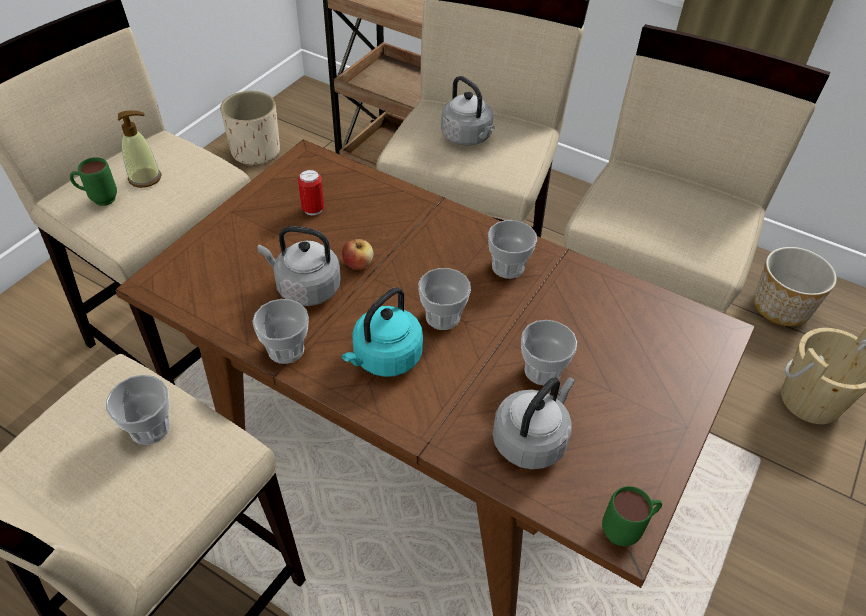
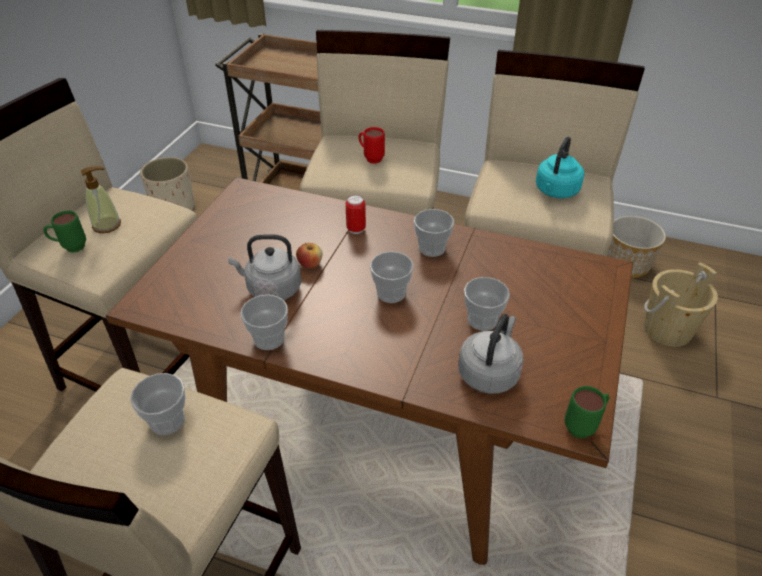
camera: 10 degrees left, 5 degrees down
(313, 209) = (260, 228): can -> can (356, 229)
(385, 358) = (353, 332): turquoise kettle -> turquoise kettle (555, 191)
(468, 137) = (370, 158): grey kettle -> red mug

